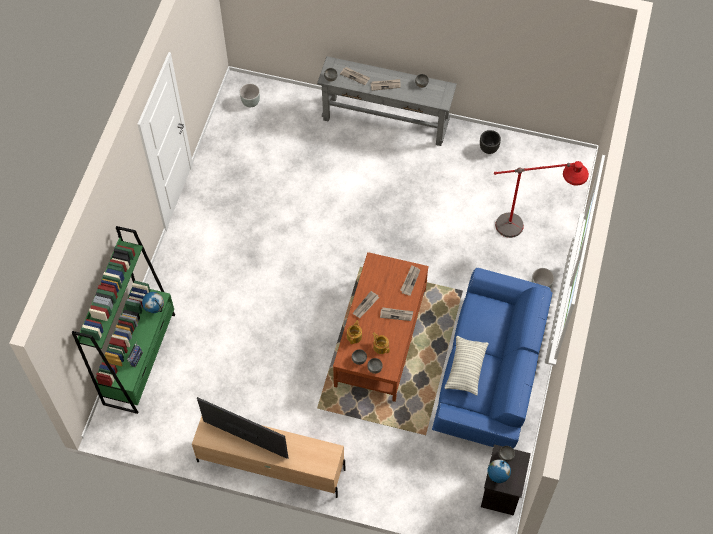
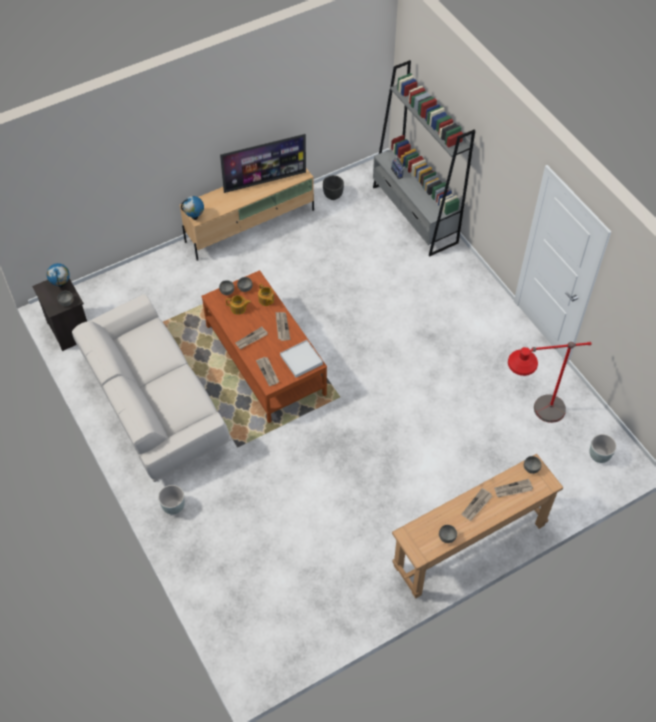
camera: 135 degrees right, 5 degrees down
(140, 358) = (415, 215): green bookcase -> grey bookcase
(155, 309) = (425, 207): globe -> globe (194, 217)
(379, 270) = (301, 359): none -> white tray
(385, 121) = (469, 545): grey console table -> brown console table
(466, 369) = (158, 348): pillow -> none
(488, 149) = (347, 602): black planter -> black planter (333, 196)
(490, 372) = (153, 402): blue sofa -> white sofa
(529, 229) = (231, 552): red floor lamp -> red floor lamp (531, 418)

